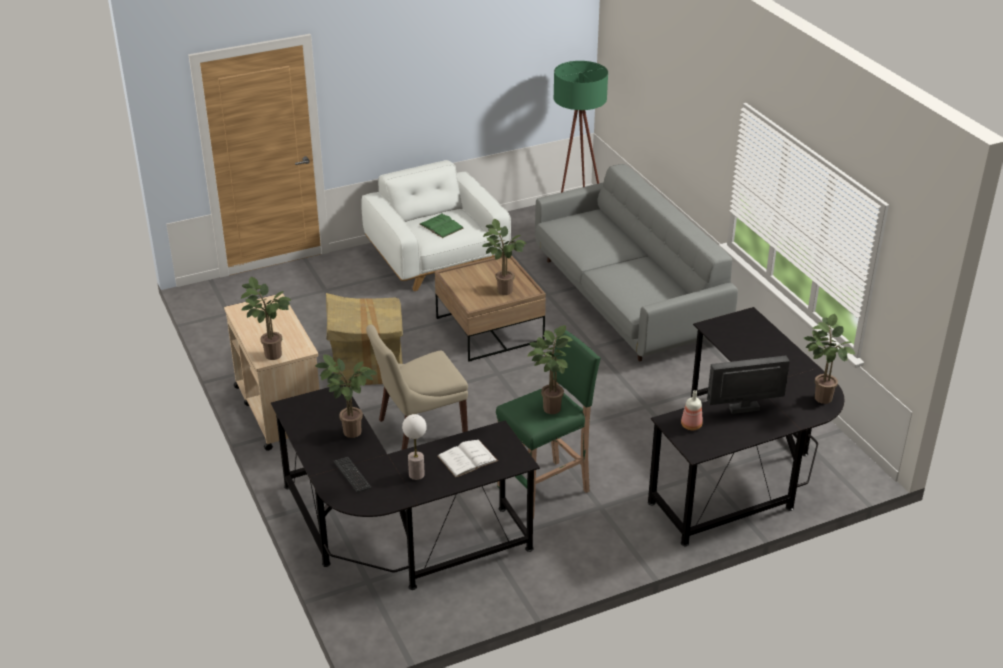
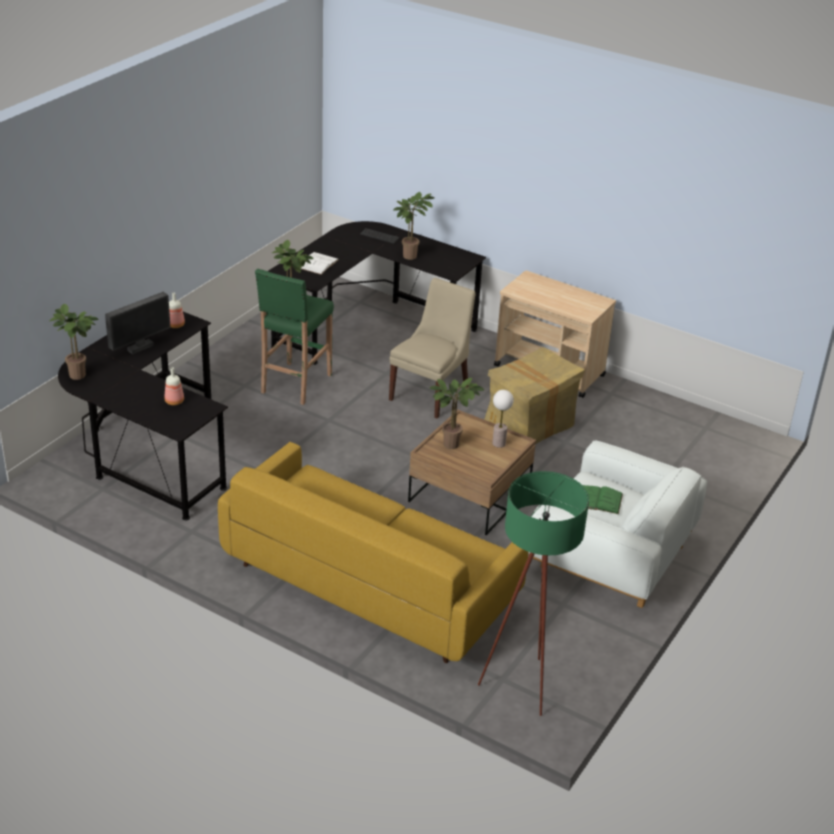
camera: 145 degrees right, 0 degrees up
(270, 355) = (529, 280): potted plant -> none
(416, 474) = (340, 247): table lamp -> table lamp (499, 443)
(626, 299) = (370, 583): grey sofa -> yellow sofa
(739, 341) = (175, 401): none -> bottle

